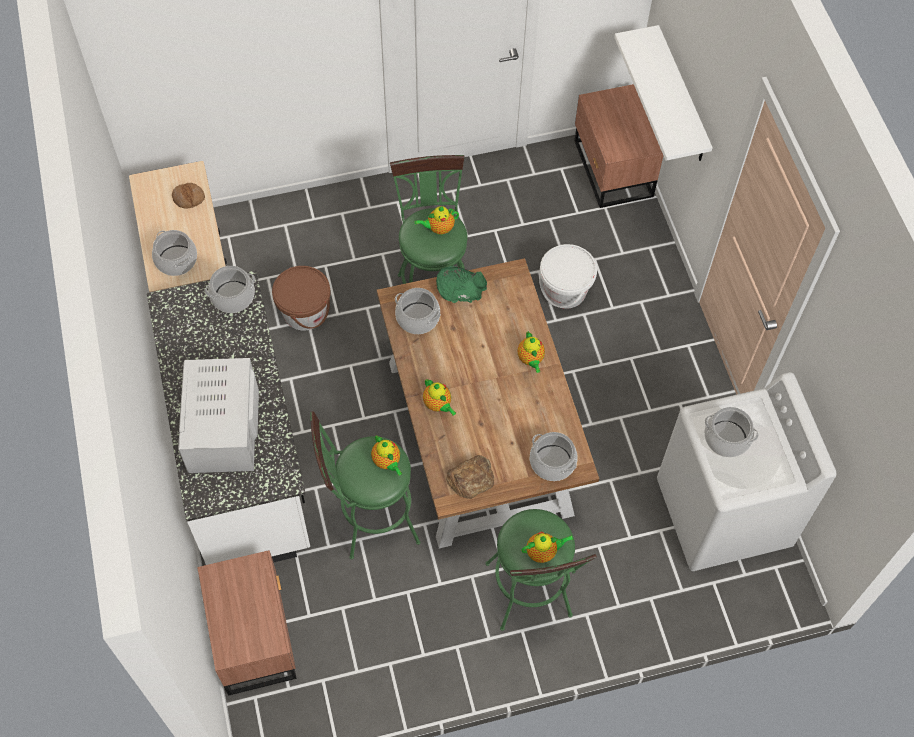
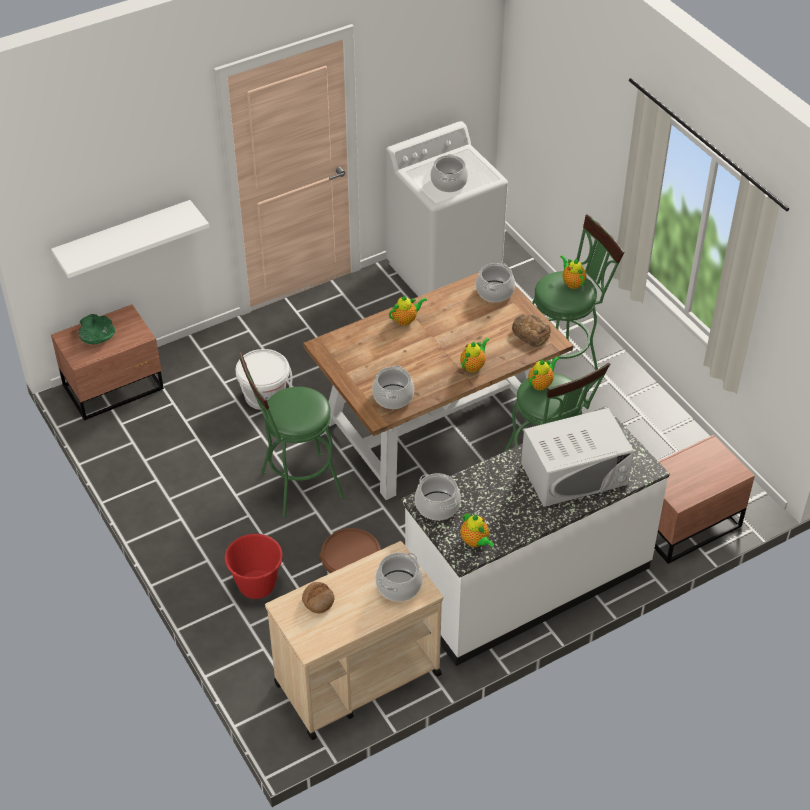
camera: 105 degrees left, 15 degrees down
(326, 238) = (256, 585): none -> red bucket
(439, 228) = (290, 403): teapot -> teapot (475, 542)
(460, 289) = (352, 376): green bowl -> green bowl (97, 335)

